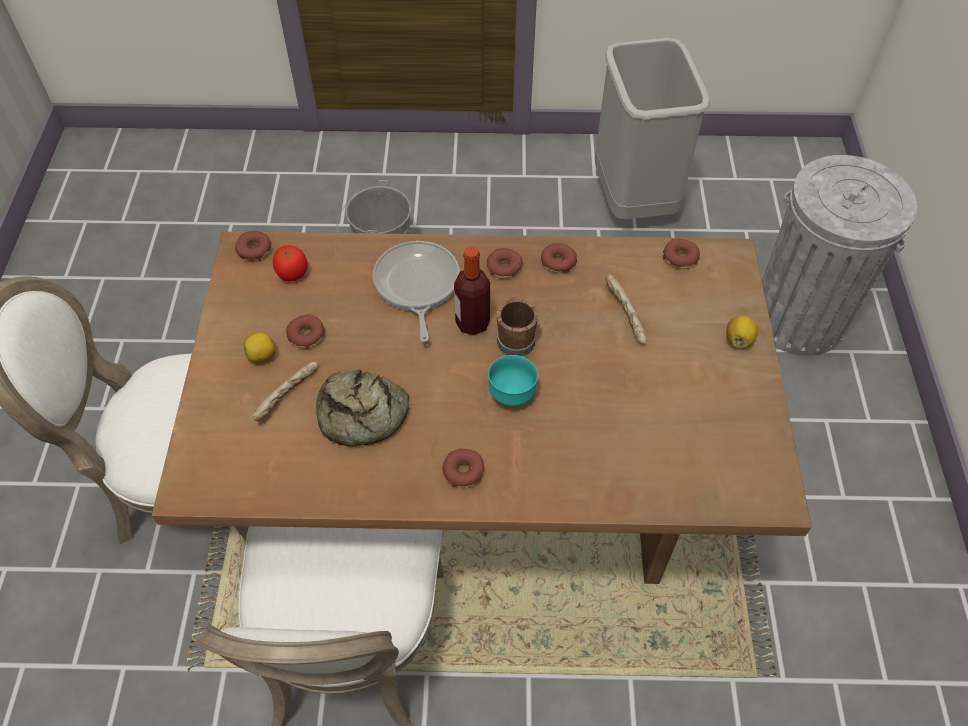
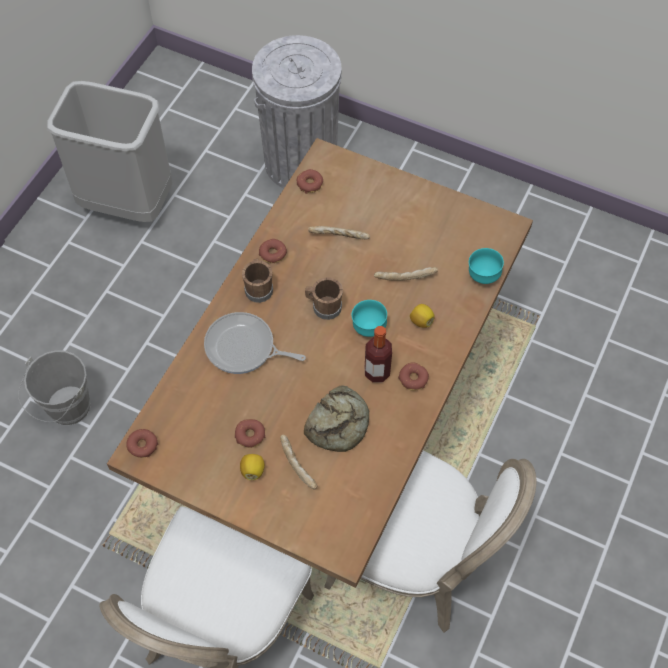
camera: 65 degrees left, 5 degrees up
(292, 274) = (184, 426): tomato -> none
(472, 323) = (297, 326): bottle -> bottle (377, 372)
(504, 267) = (258, 288): donut -> brown mug
(613, 405) = (405, 276): none -> bread
(671, 496) = (483, 276): none -> turquoise bowl
(738, 339) = (391, 187): lemon -> lemon (421, 321)

